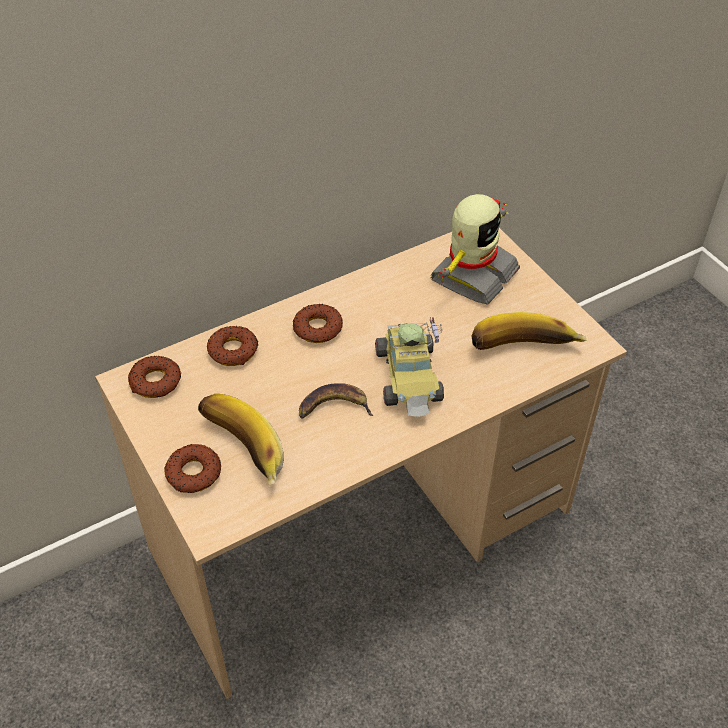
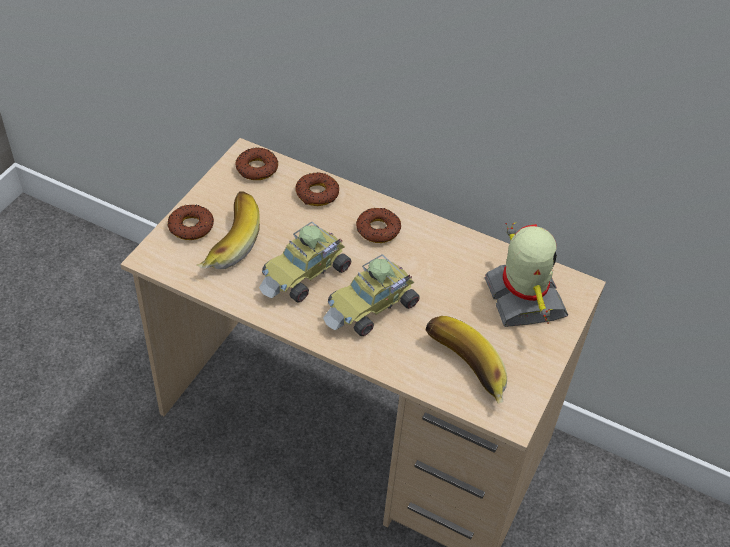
camera: 55 degrees right, 0 degrees up
(333, 407) = (306, 274): banana -> toy car
(472, 275) = (522, 299): toy robot -> toy robot turned 105 degrees counterclockwise

